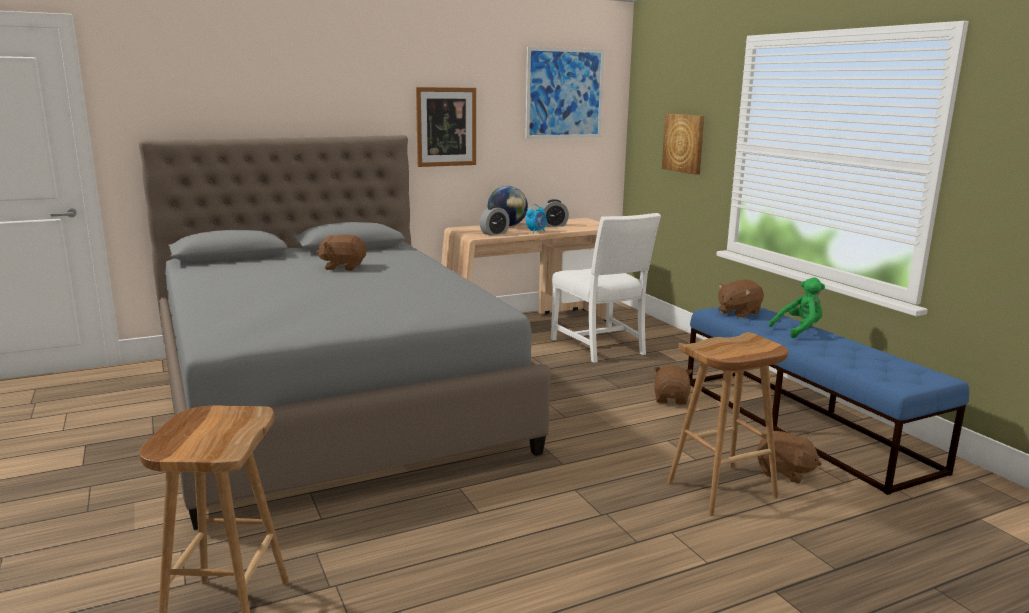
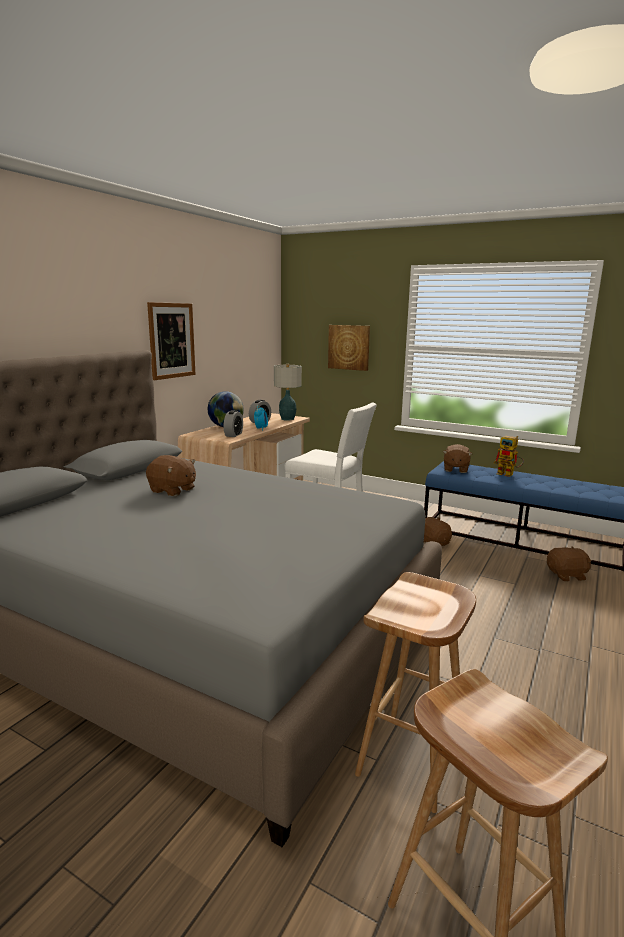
camera: 35 degrees left, 0 degrees up
(343, 267) = (172, 490): brown plush toy -> brown plush toy turned 120 degrees counterclockwise
(564, 93) = (246, 309): picture -> none
(590, 226) = (287, 419): none -> table lamp
(721, 490) = (562, 601): brown stool -> brown stool (412, 759)
(799, 330) = (508, 474): green plush toy -> toy robot

